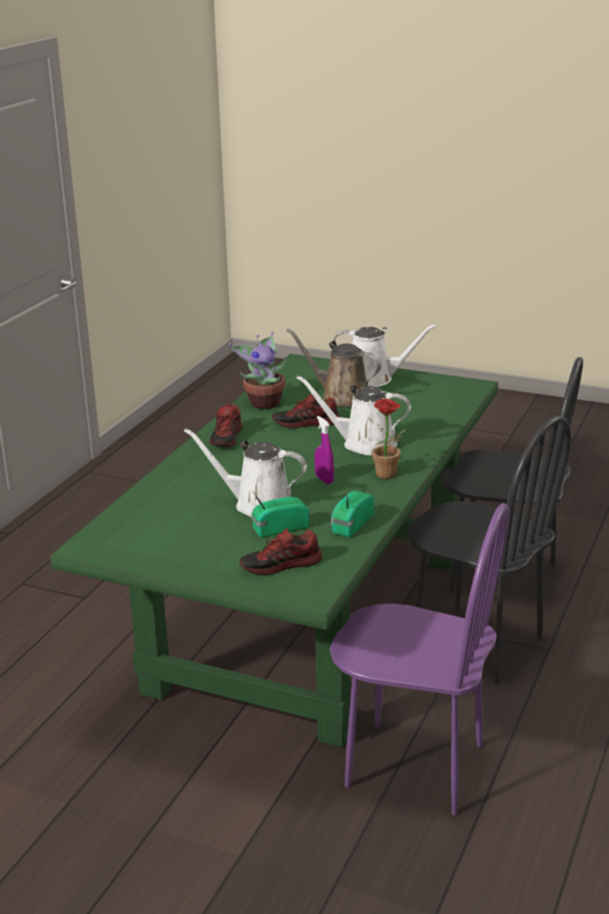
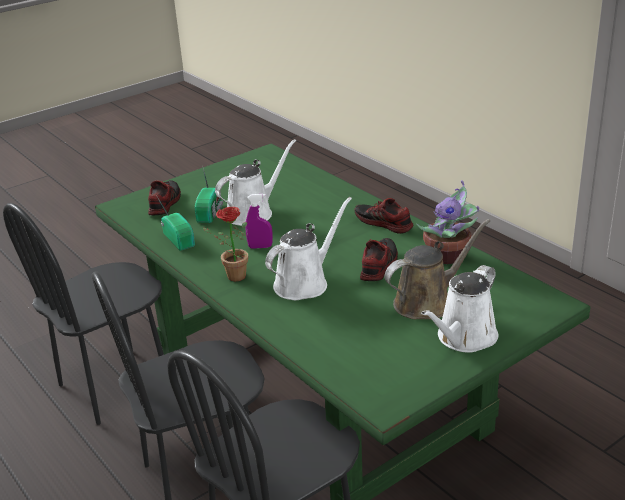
camera: 120 degrees right, 5 degrees up
(414, 766) = (114, 385): purple chair -> black chair

